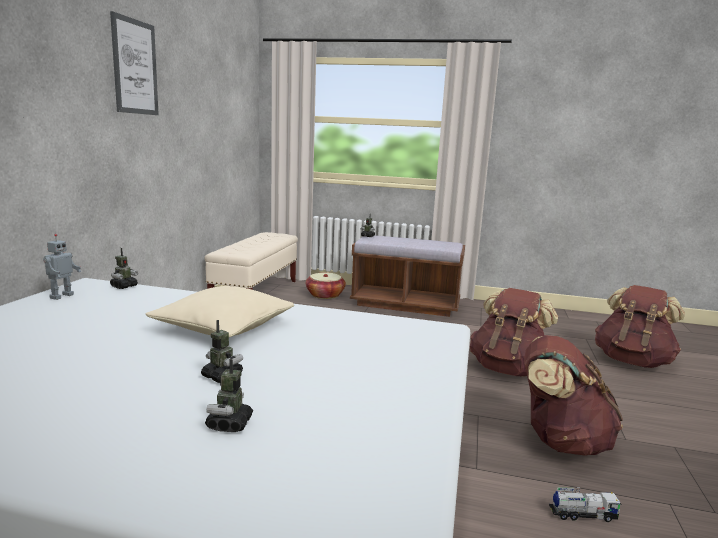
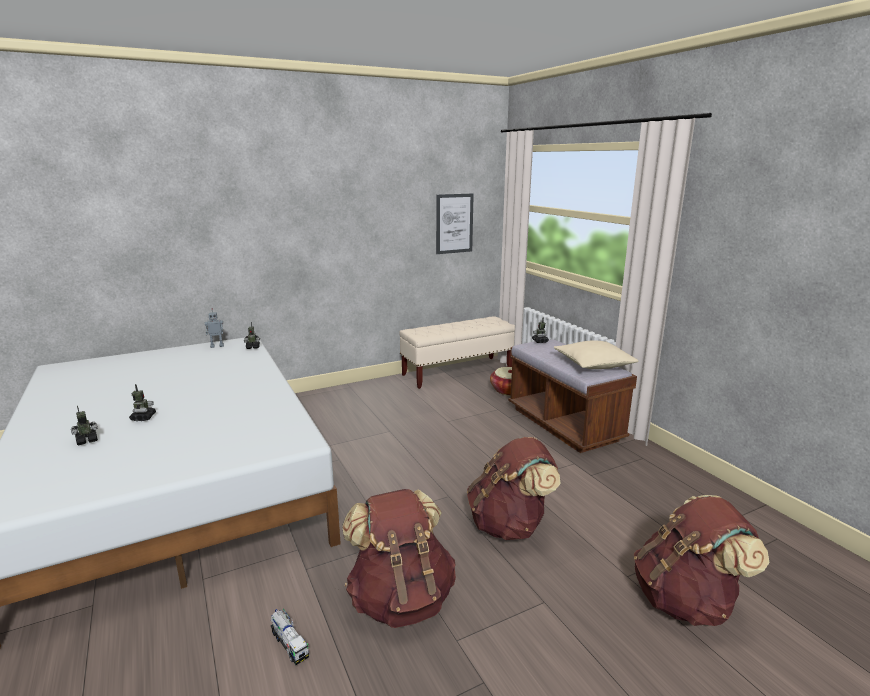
camera: 50 degrees right, 5 degrees up
(135, 67) = (318, 187): picture -> picture (454, 223)
(224, 327) = (217, 390): beige pillow -> beige pillow (593, 364)

